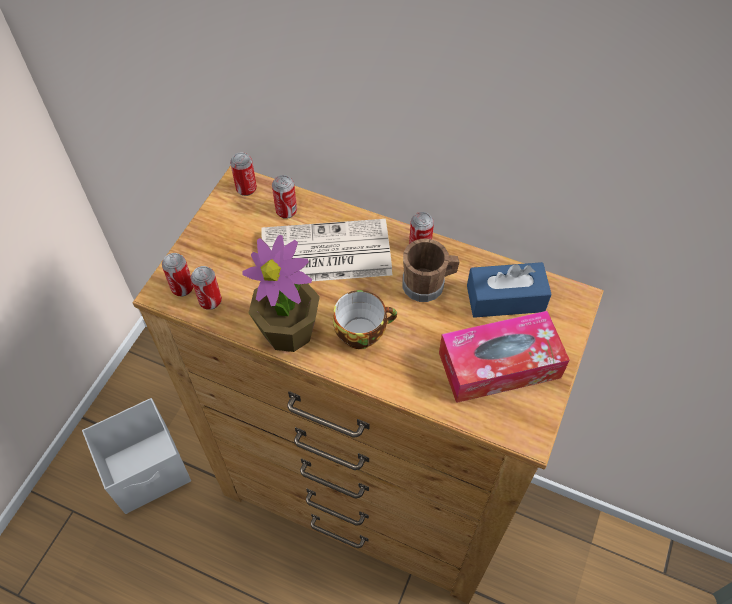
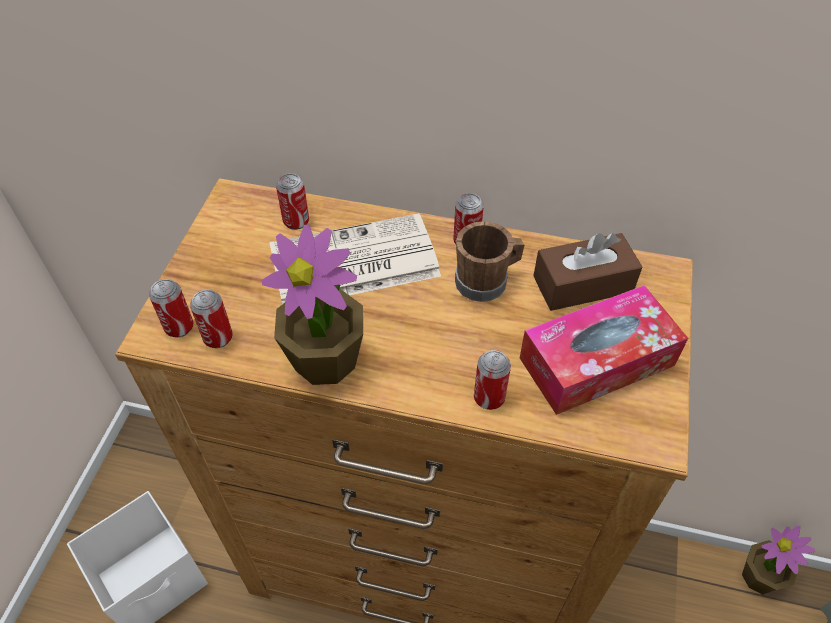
camera: 10 degrees left, 5 degrees down
(246, 189) = (242, 202): can -> can (489, 398)
(362, 331) = (419, 347): cup -> none
(505, 298) = (582, 284): blue tissue box -> brown tissue box
(666, 557) = (759, 577): none -> potted plant

